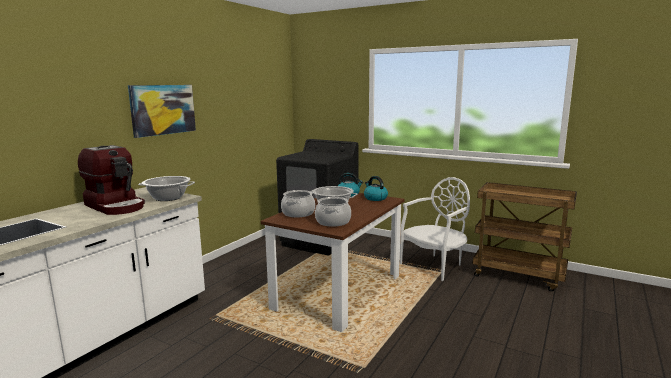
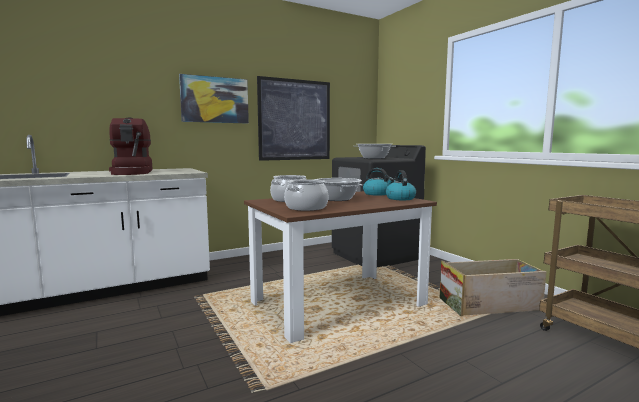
camera: 30 degrees right, 5 degrees down
(168, 198) = (180, 172): cooking pot -> cooking pot (374, 158)
(232, 121) = (295, 120): none -> picture
(434, 265) = (490, 304): white chair -> crate

